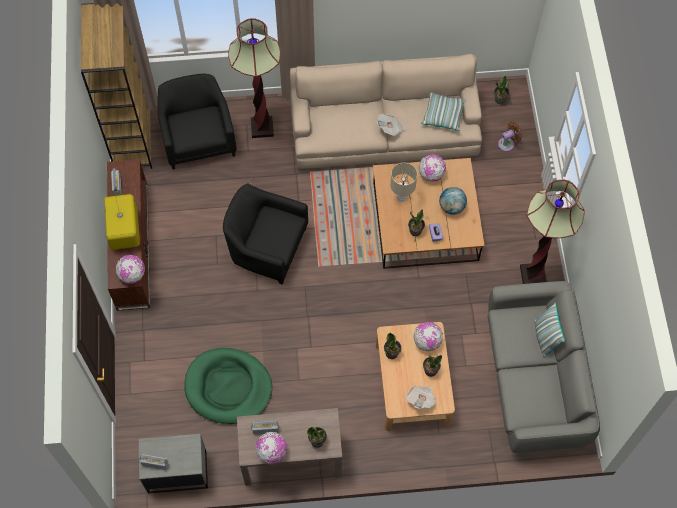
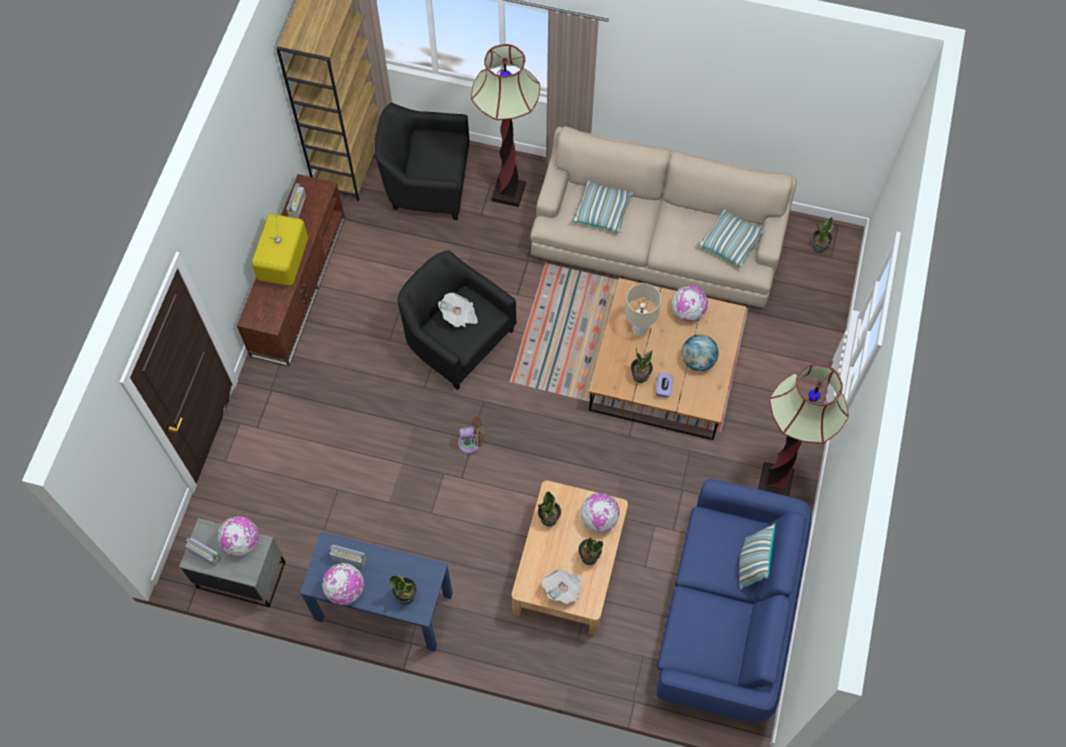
camera: 20 degrees right, 0 degrees up
(132, 275) = (272, 318): globe -> globe (242, 542)
(198, 139) = (427, 182): black armchair -> black armchair turned 90 degrees counterclockwise
(228, 387) = (343, 493): green dog bed -> none
(291, 458) = (383, 606): brown console table -> blue console table
(343, 121) = (602, 211): none -> pillow
(390, 128) = (657, 239): newspaper -> newspaper (459, 315)
(507, 143) = (807, 305): brown fan -> brown fan (472, 443)
(535, 379) = (727, 614): grey sofa -> blue sofa

